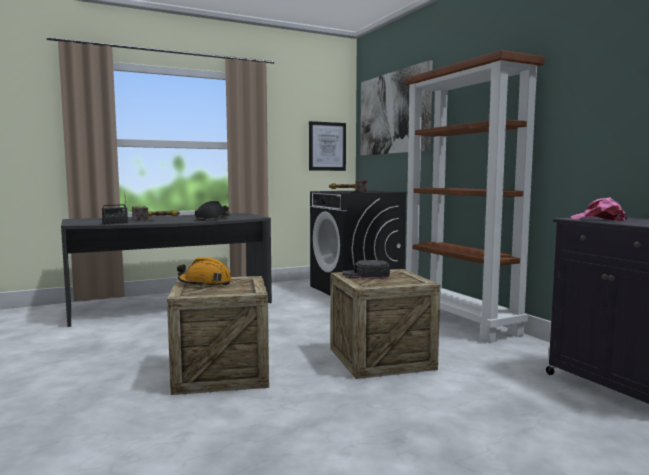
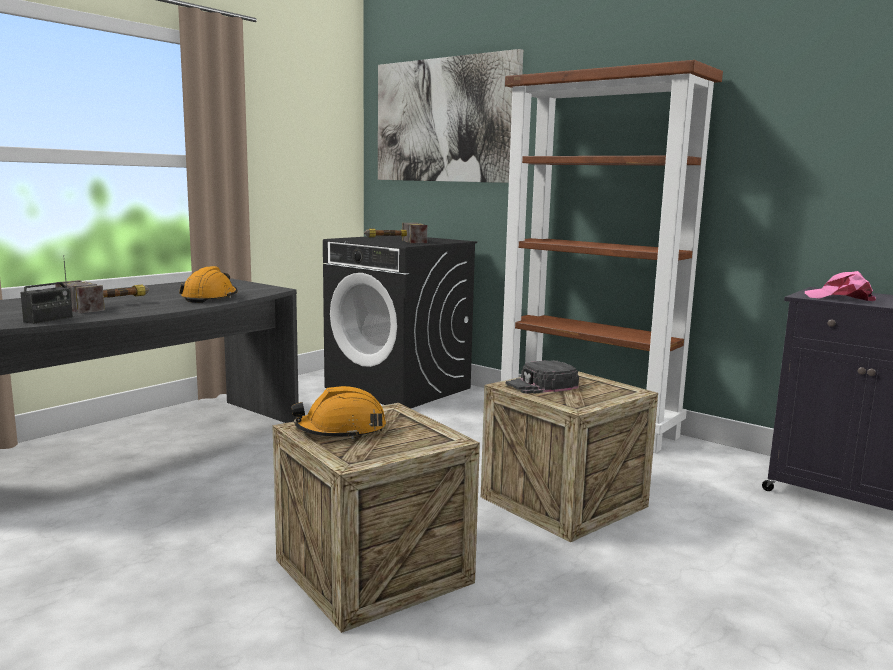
camera: 25 degrees left, 5 degrees up
(213, 219) = (210, 298): black hard hat -> orange hard hat
(327, 146) = (327, 164): picture -> none

